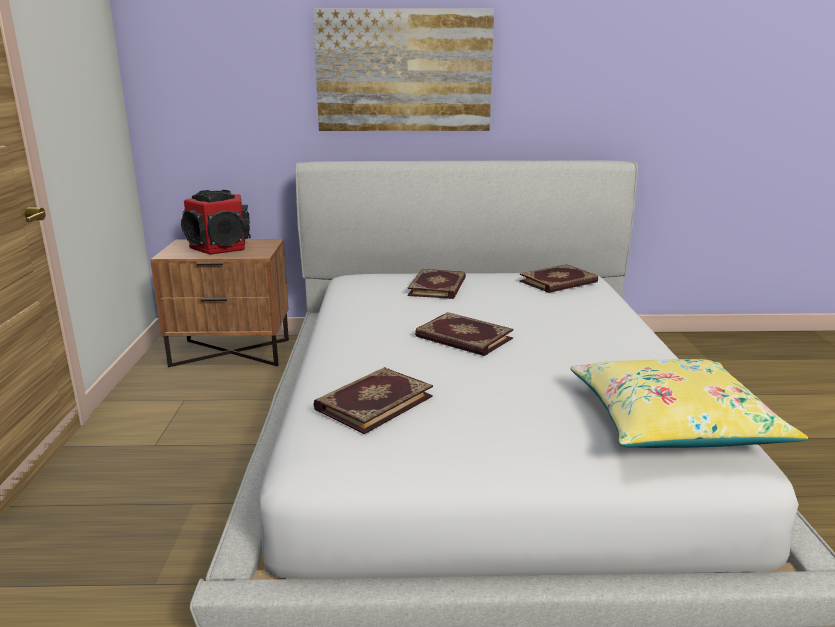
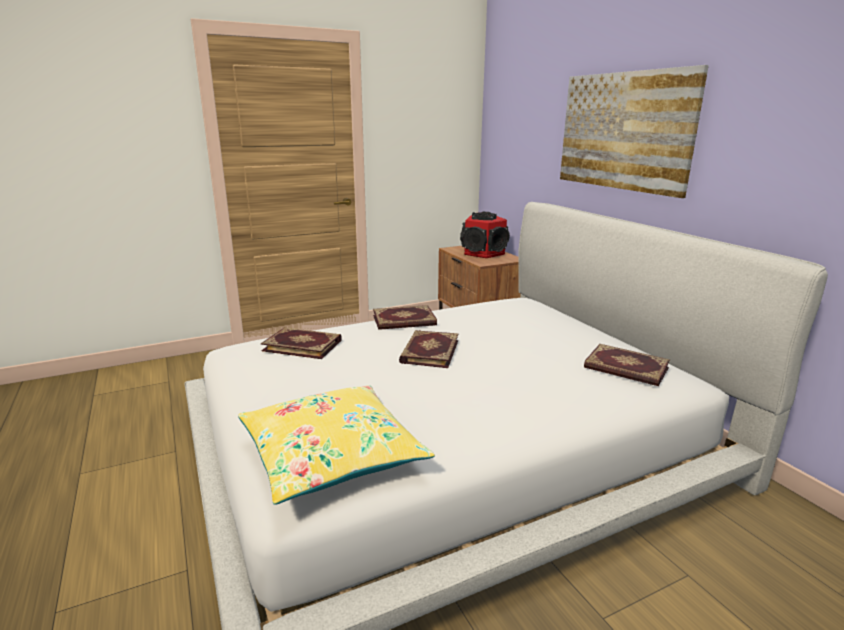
camera: 65 degrees right, 0 degrees up
(438, 287) = (531, 325): book -> book (404, 321)

